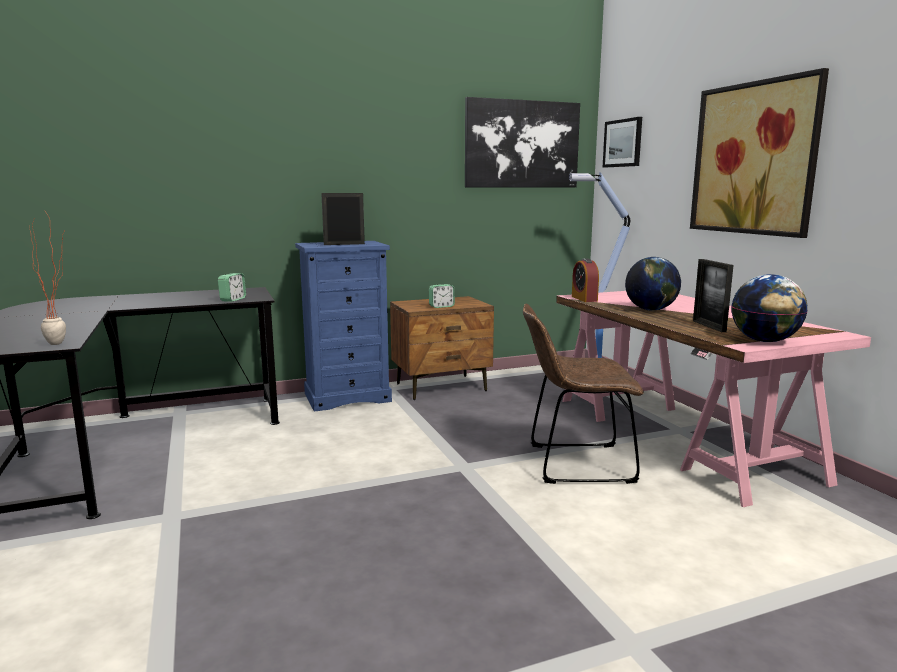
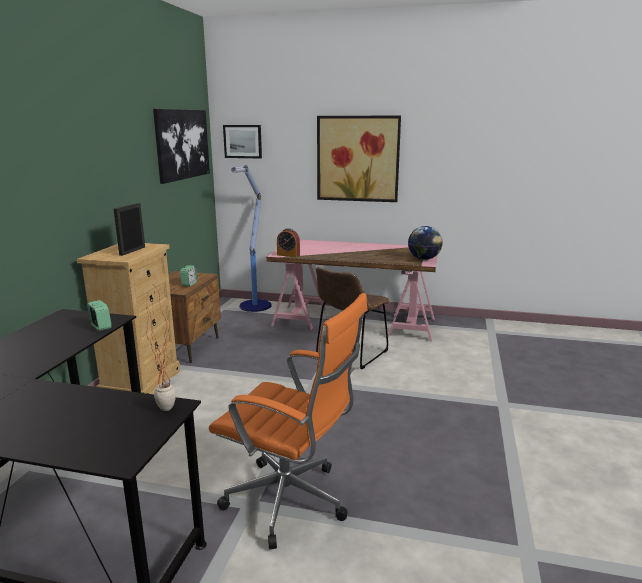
camera: 55 degrees left, 5 degrees up
(187, 538) = (291, 502): none -> orange office chair
(347, 397) = (141, 382): blue dresser -> beige dresser
(651, 310) = (339, 254): globe -> none
(709, 326) = (387, 257): picture frame -> none

